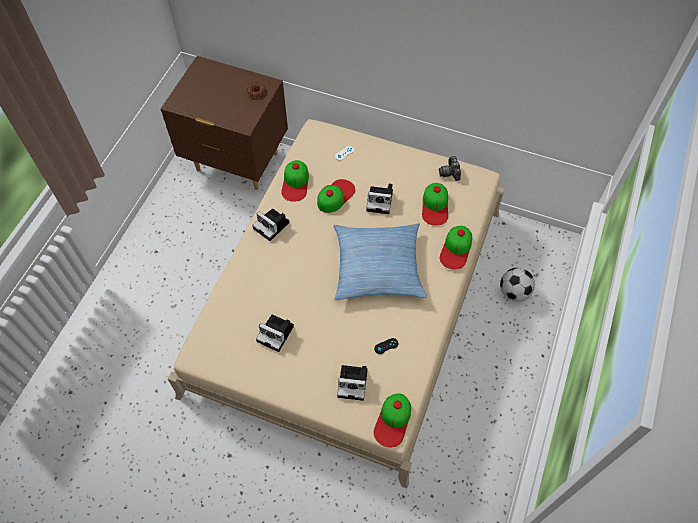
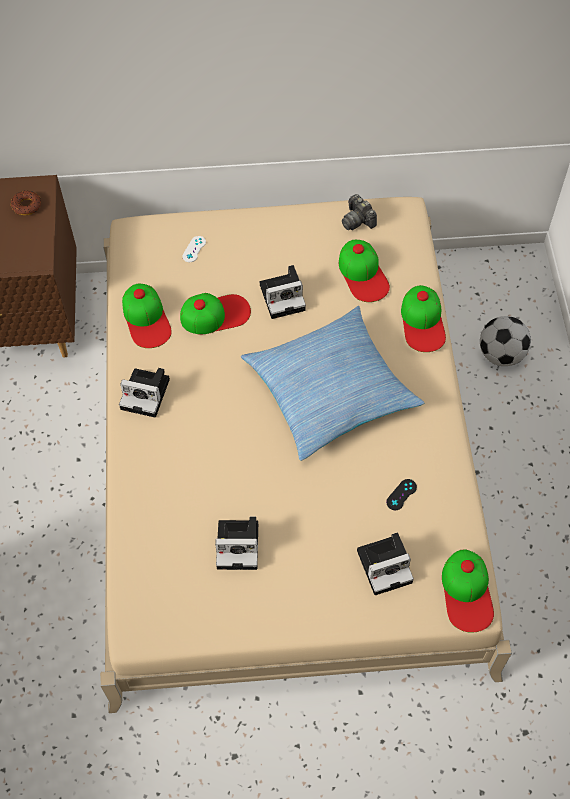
camera: 25 degrees left, 0 degrees up
(335, 196) = (215, 314): cap -> cap turned 60 degrees clockwise

